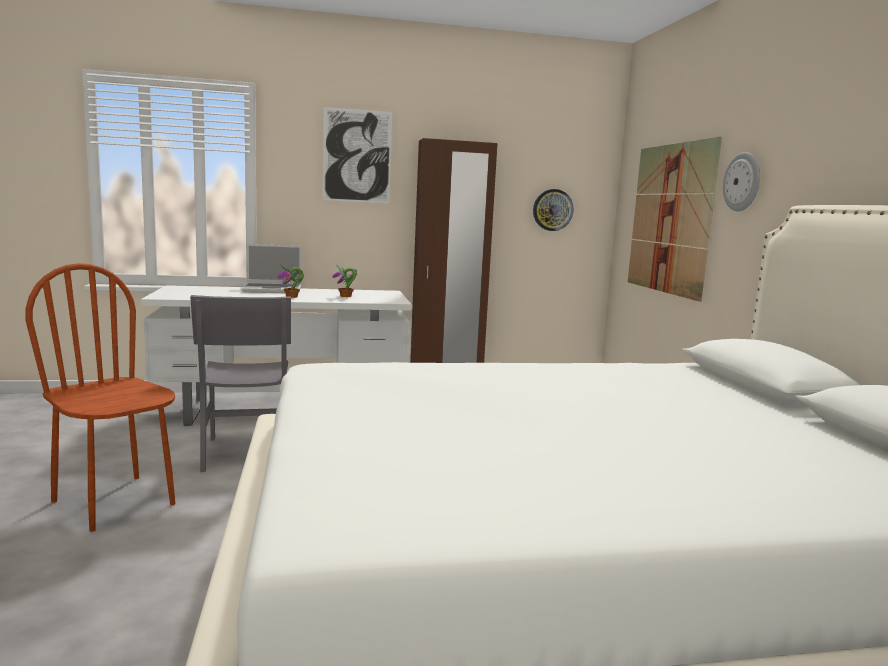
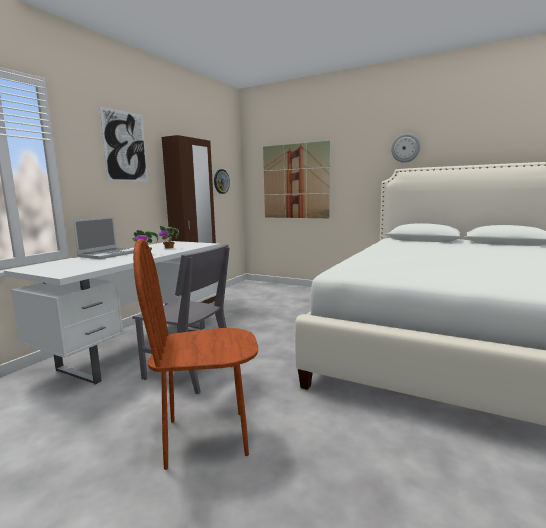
camera: 50 degrees left, 0 degrees up
(742, 182) = (348, 161): wall clock -> wall clock (405, 148)

